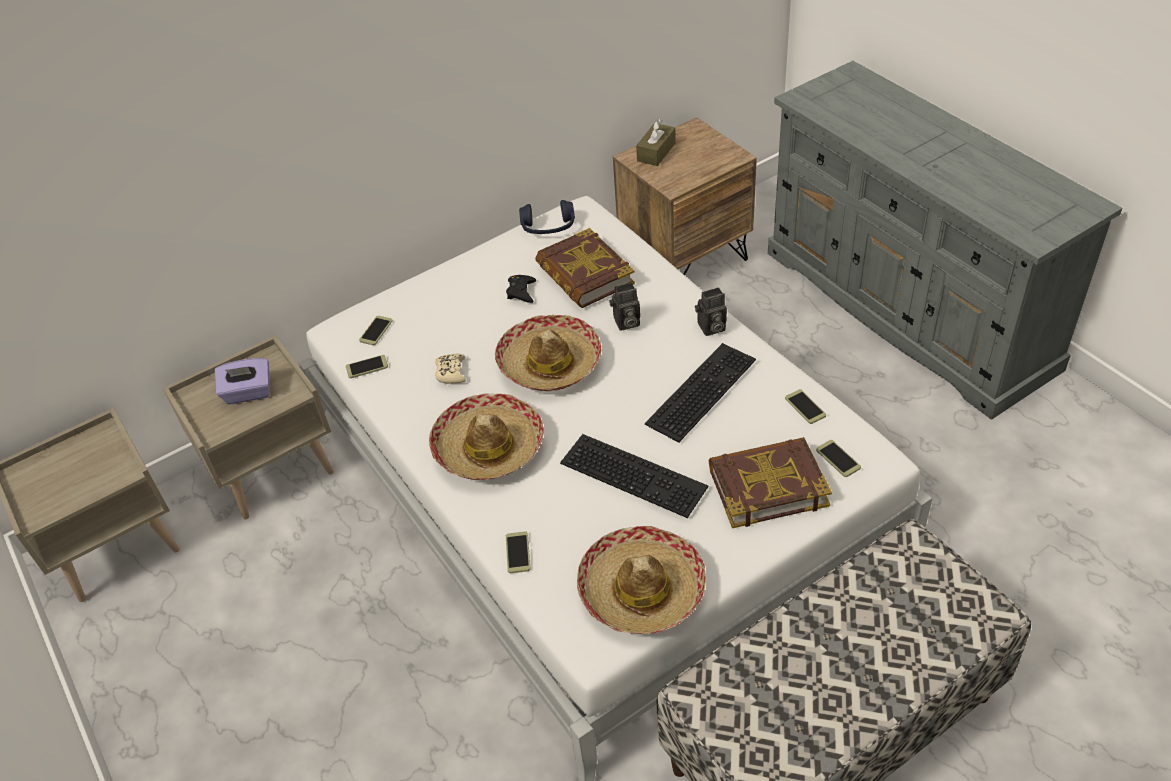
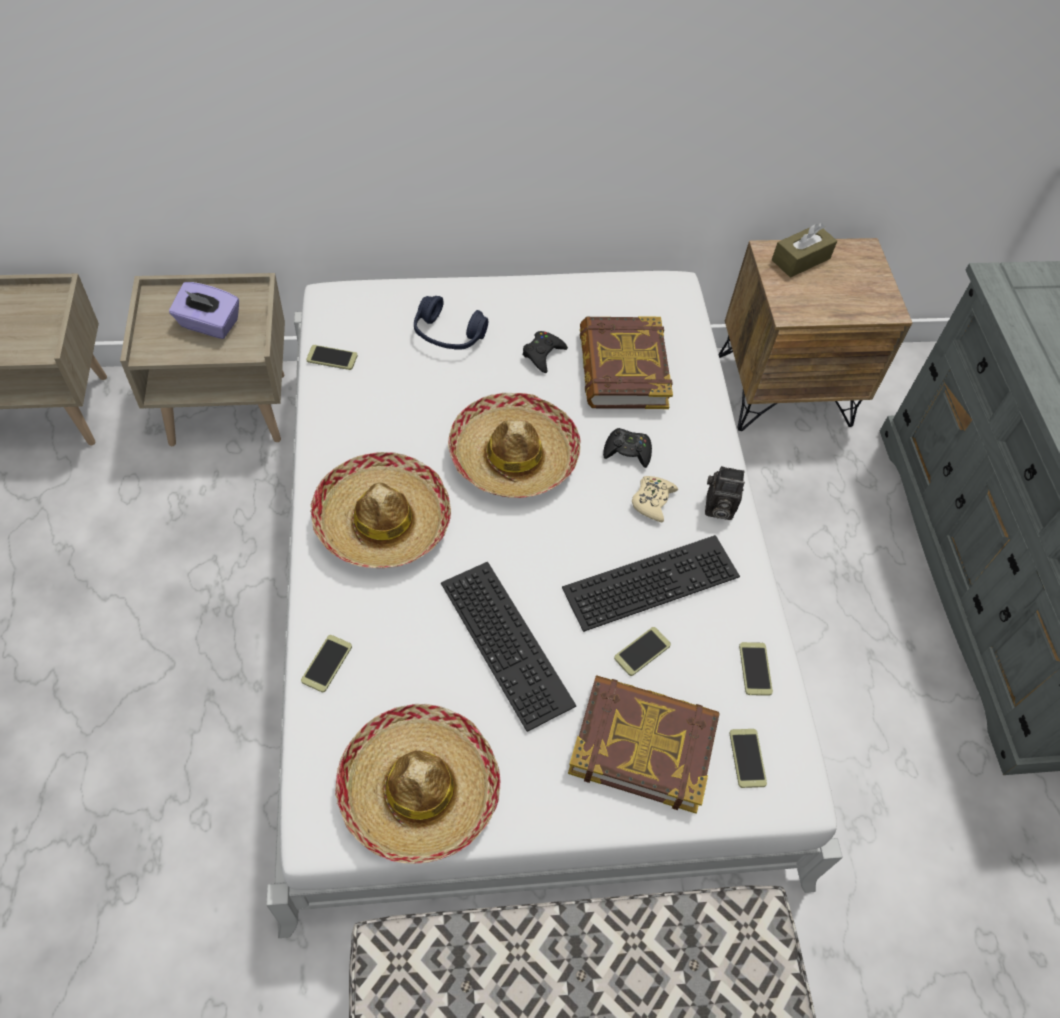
camera: 20 degrees right, 10 degrees up
(376, 331) = (369, 321): phone -> phone (642, 651)
(451, 372) = (408, 410): beige game controller -> beige game controller (652, 501)
(548, 227) = (624, 291): blue headphones -> blue headphones (448, 334)
(625, 323) = (627, 451): camera -> black game controller

